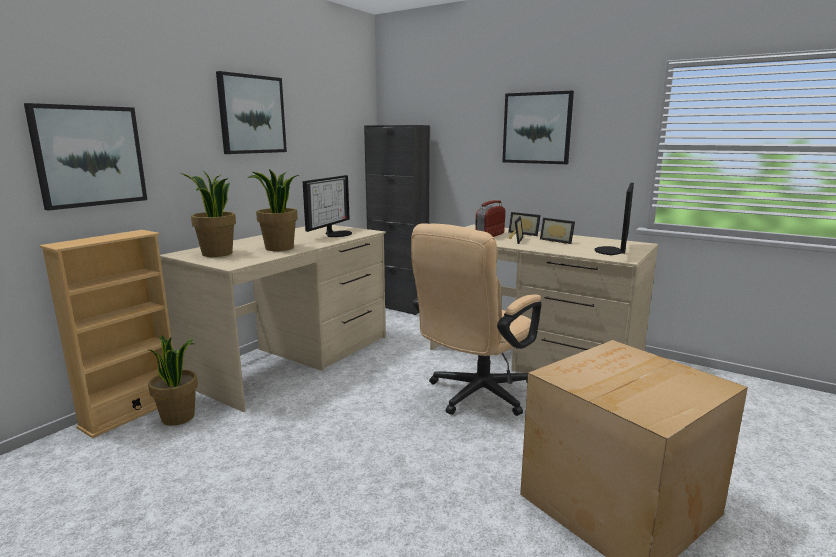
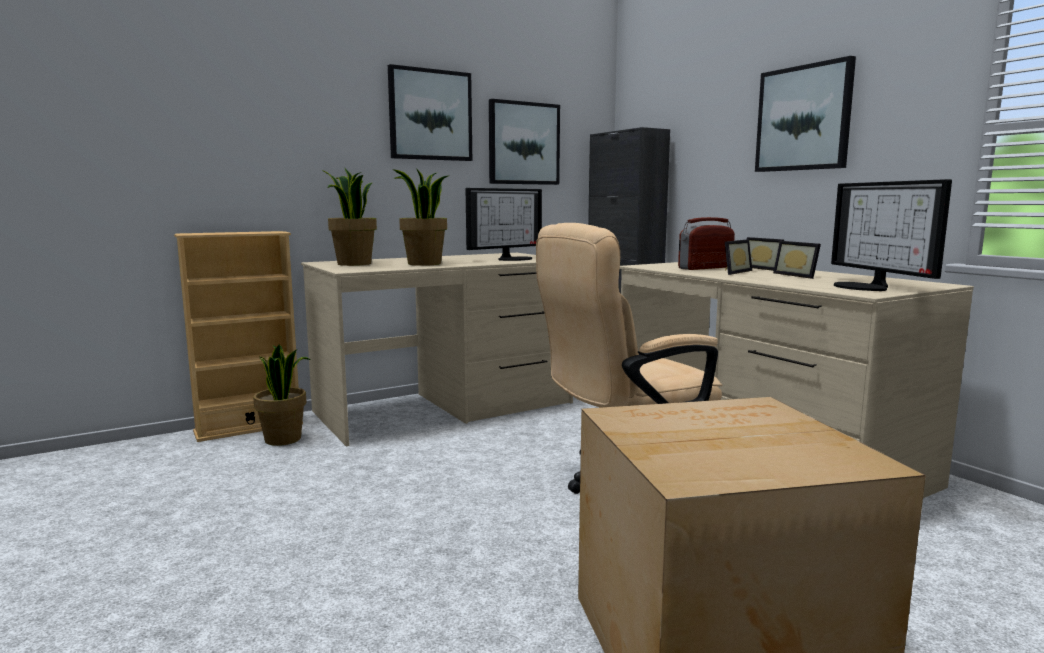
camera: 25 degrees right, 5 degrees down
(89, 156) = (236, 150): picture -> picture (523, 143)
(613, 251) = (866, 287): monitor -> monitor turned 60 degrees counterclockwise

